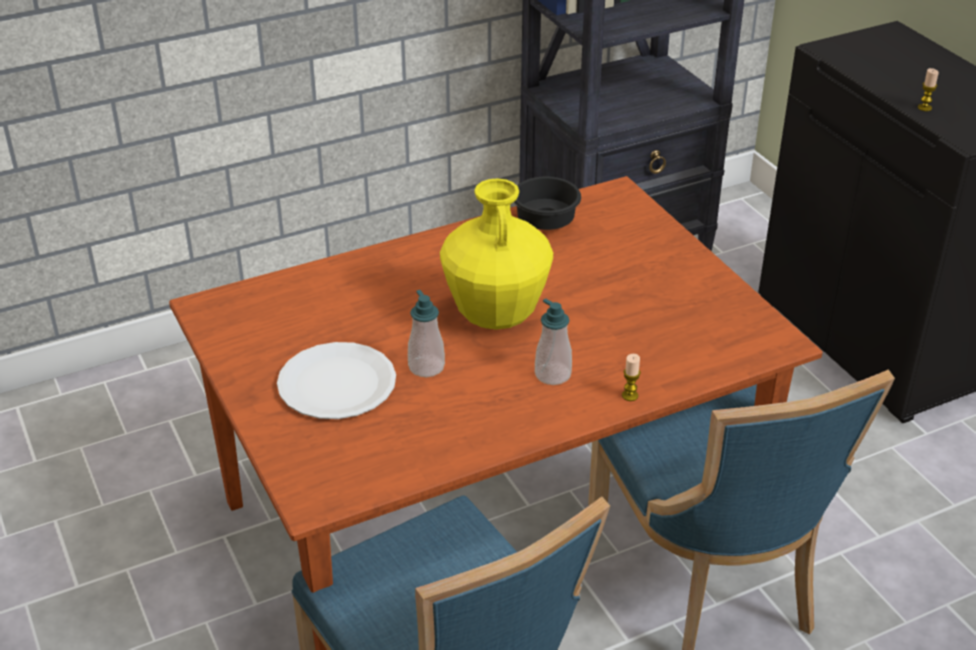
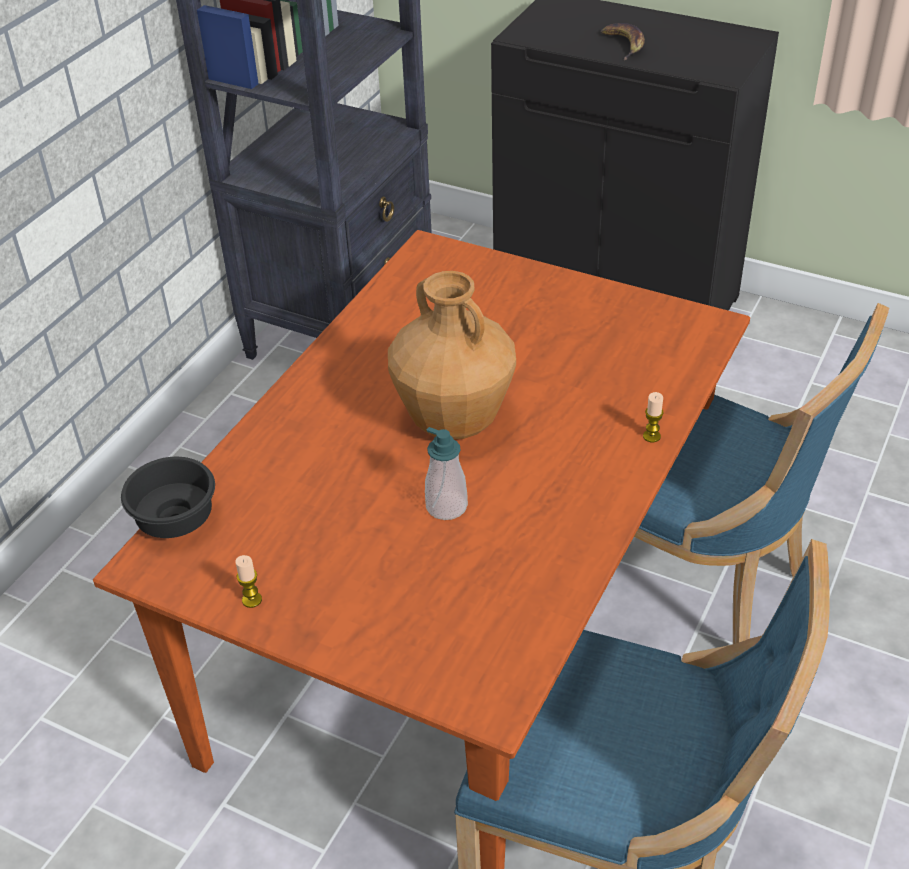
camera: 35 degrees left, 5 degrees up
(337, 384) = (380, 571): white plate -> none
(496, 316) = (453, 422): yellow vase -> brown vase
(547, 223) = (398, 307): black bowl -> black bowl (178, 519)
(553, 374) = (567, 452): soap dispenser -> none
(910, 85) = (624, 44): none -> banana
(924, 108) = (658, 60): candle -> candle (252, 600)

